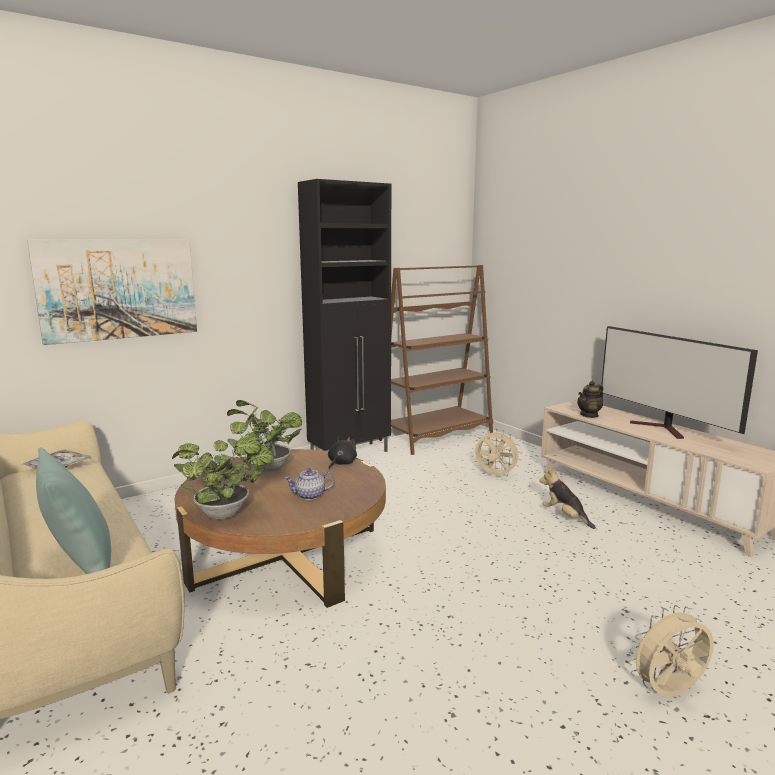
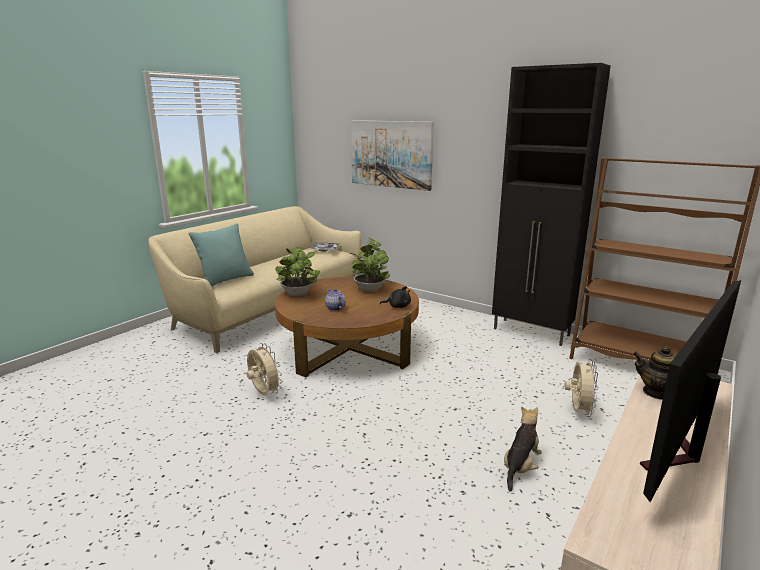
camera: 70 degrees right, 5 degrees up
(669, 692) = (236, 539): beige fan -> beige fan (264, 393)

